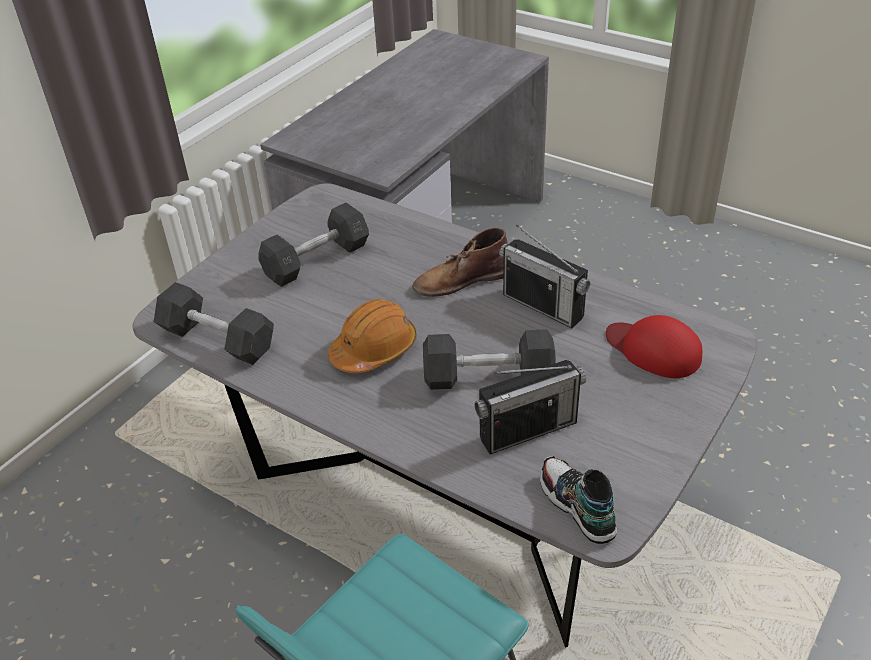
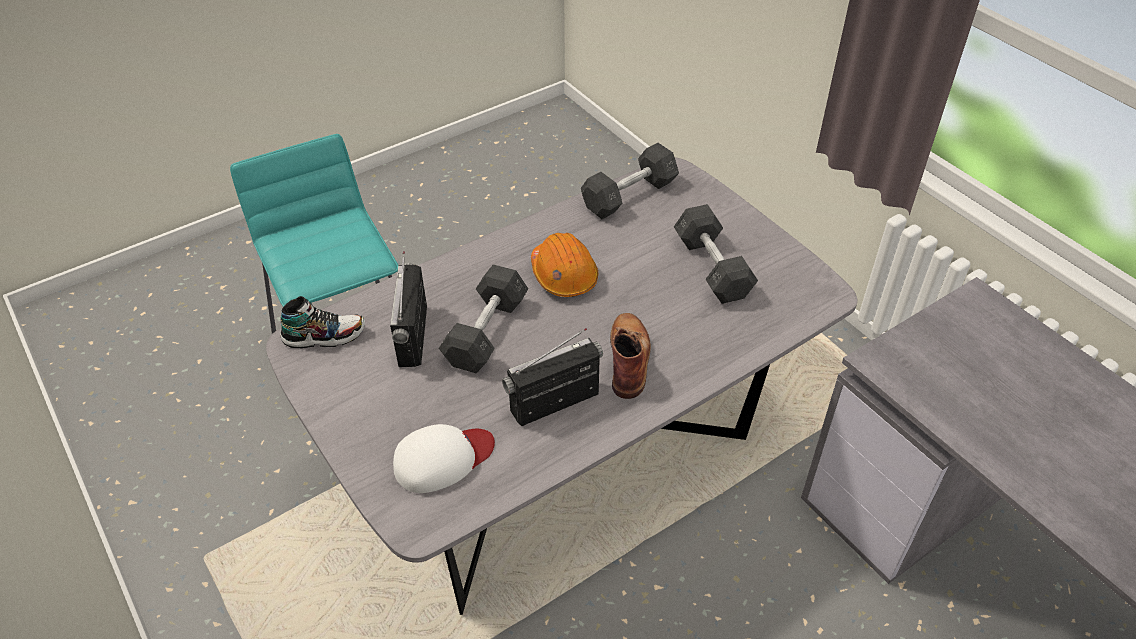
camera: 110 degrees right, 5 degrees up
(653, 350) = (443, 459): red cap -> white cap

